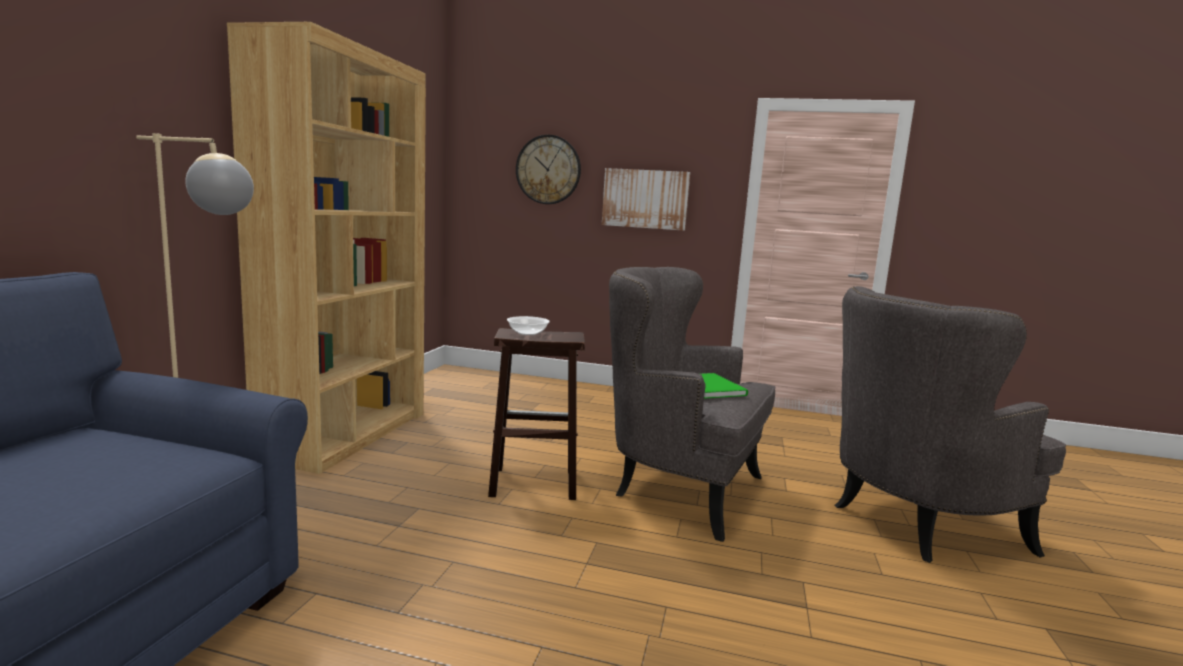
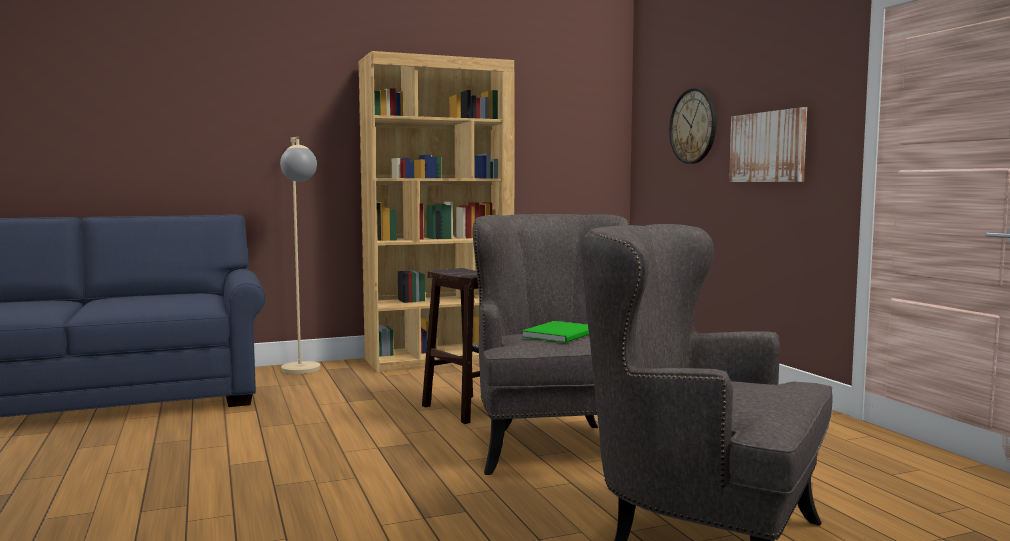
camera: 55 degrees right, 5 degrees down
(527, 333) = (462, 271): bowl -> none

